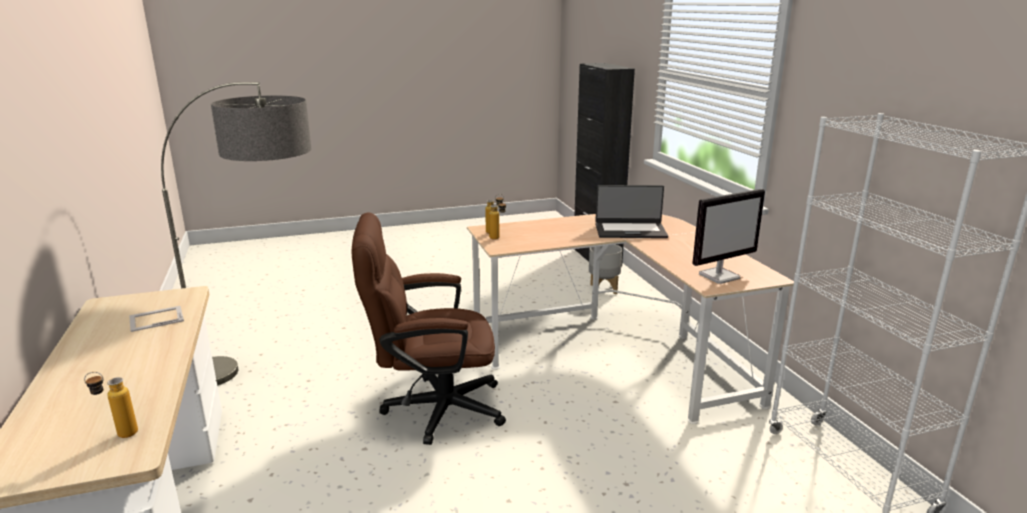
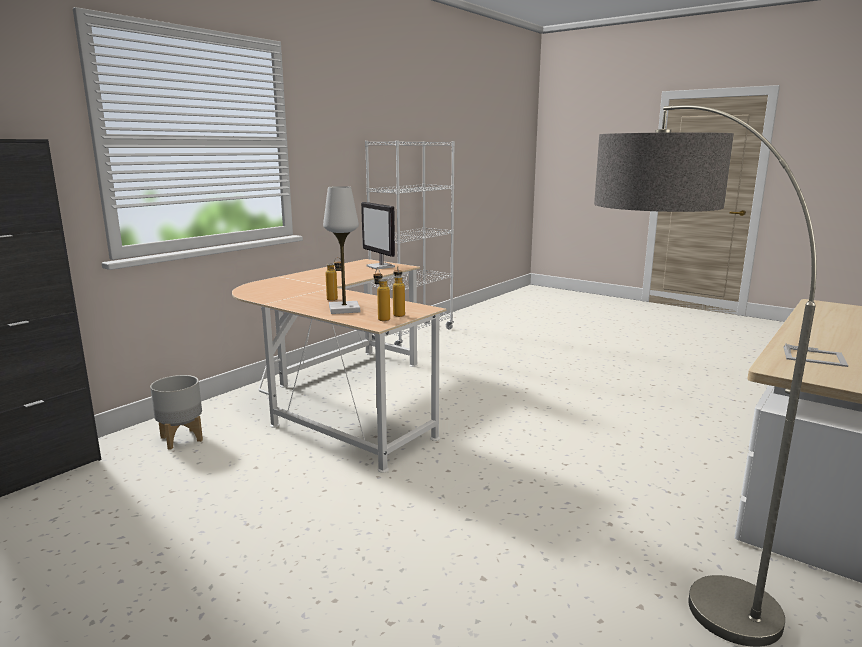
camera: 125 degrees left, 5 degrees down
(119, 435) = (829, 310): bottle -> bottle (335, 300)
(432, 409) = (534, 440): brown office chair -> none
(537, 228) = (344, 309): none -> white table lamp
(630, 230) = (306, 288): laptop -> none
(719, 276) = (381, 267): monitor -> monitor turned 150 degrees counterclockwise

